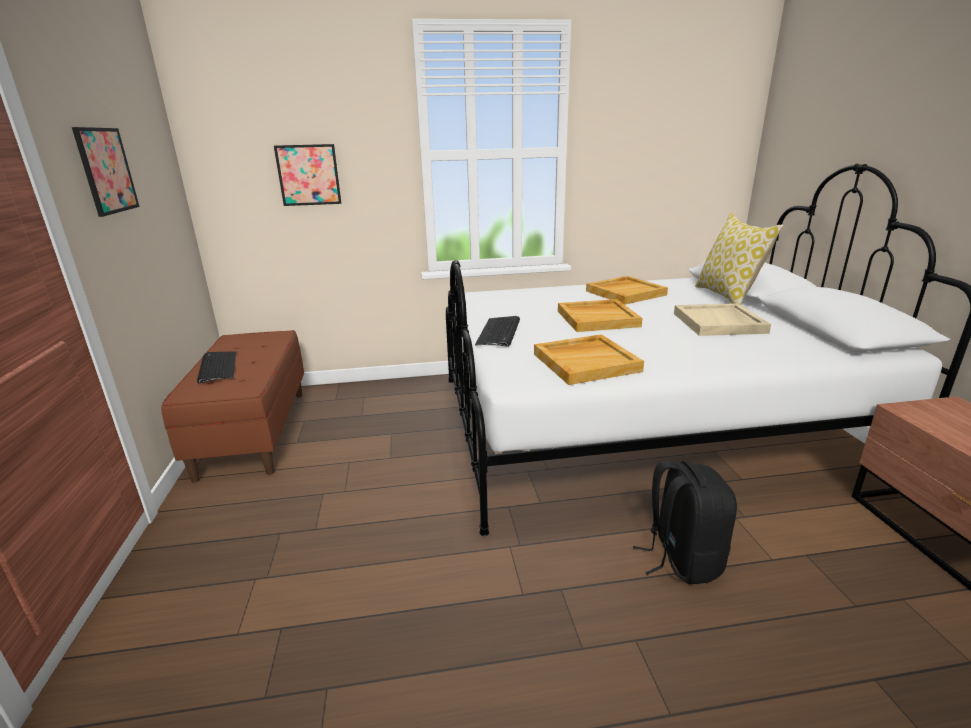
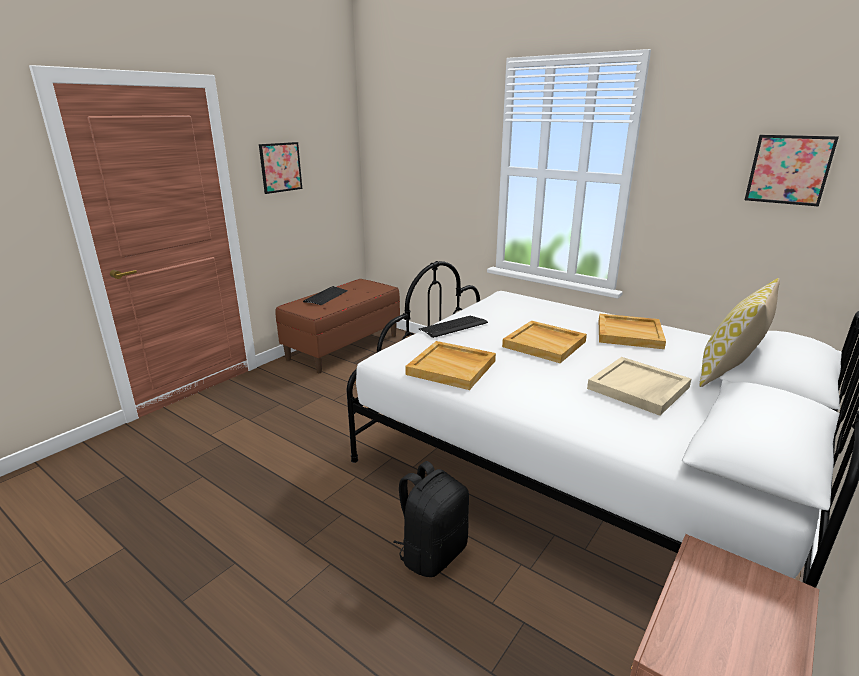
camera: 45 degrees right, 0 degrees up
(308, 175) = (425, 176): picture -> picture (789, 170)

